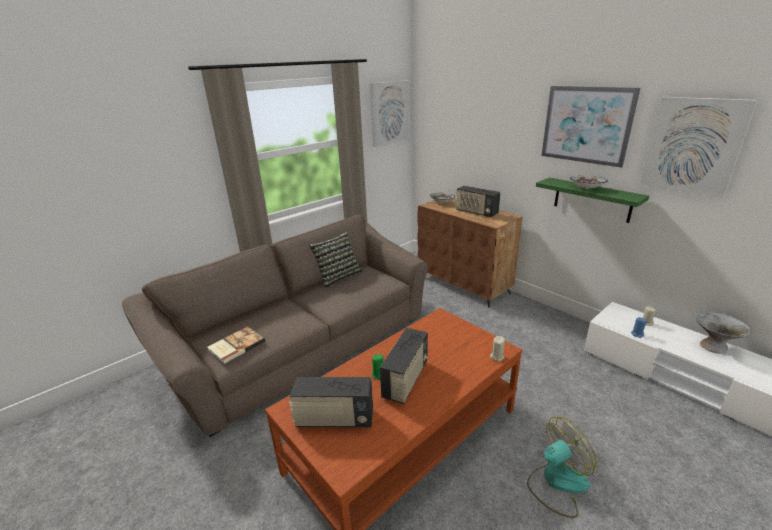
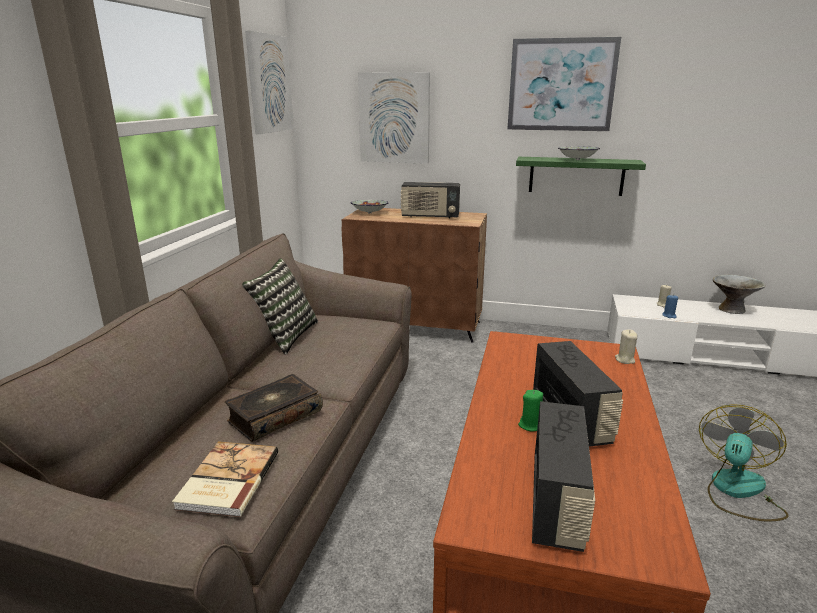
camera: 35 degrees left, 5 degrees down
(284, 322) = (274, 416): none -> book
(334, 419) = (557, 502): radio -> radio turned 45 degrees counterclockwise
(693, 146) = (681, 98): picture -> picture (394, 118)

